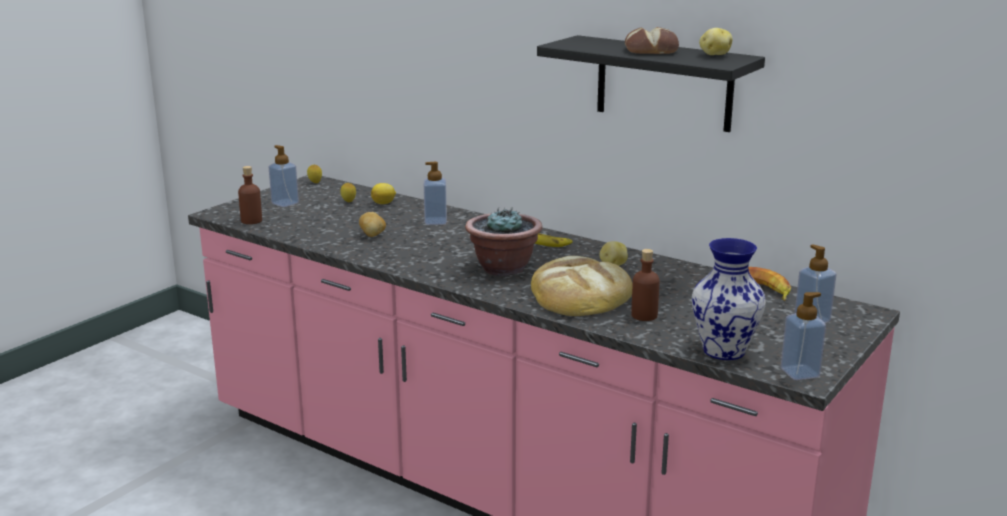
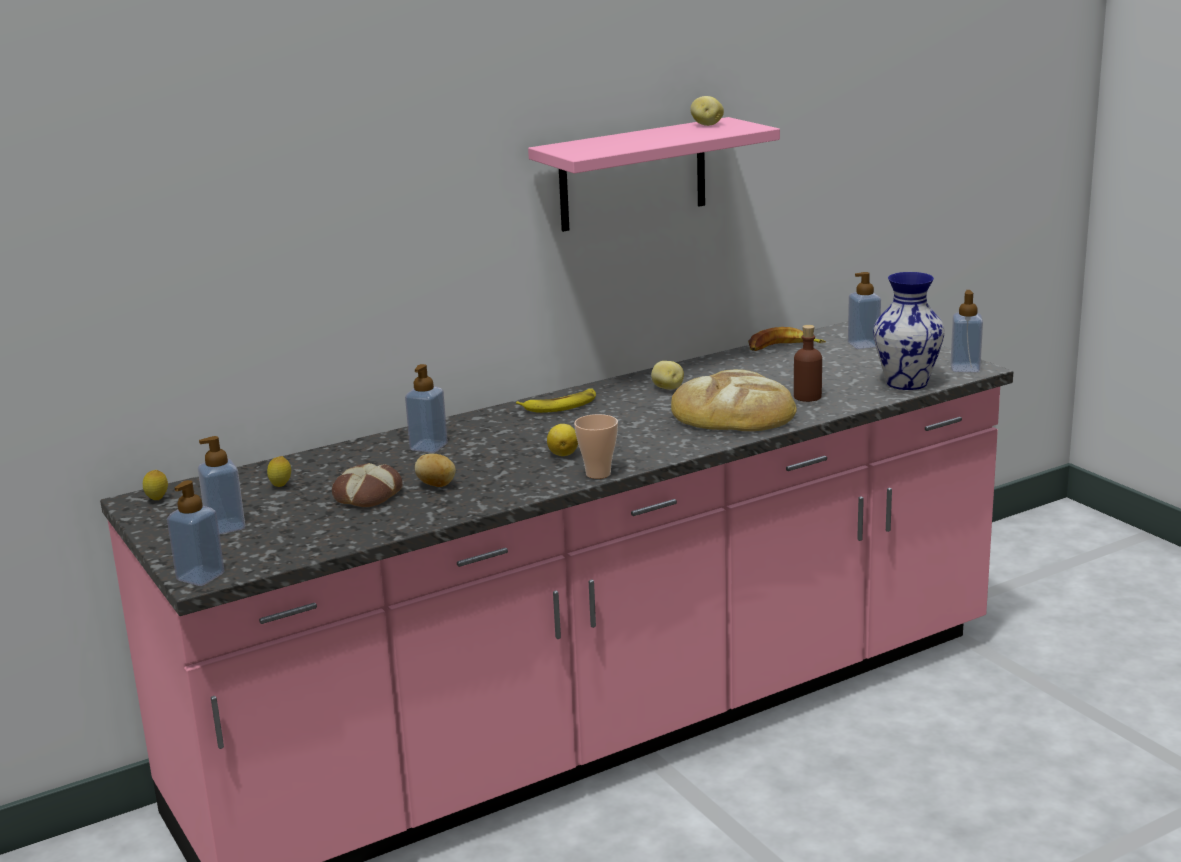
camera: 65 degrees left, 0 degrees up
(217, 212) = (200, 577): none -> soap dispenser
(251, 220) = (275, 555): brown bottle -> none
(384, 203) = (316, 467): lemon -> lemon (563, 454)
(420, 272) = (598, 474): none -> cup
(503, 268) = (626, 434): potted plant -> none
(651, 50) = (657, 136): bread -> bread (366, 495)
(664, 83) = (633, 175): black shelf -> pink shelf

